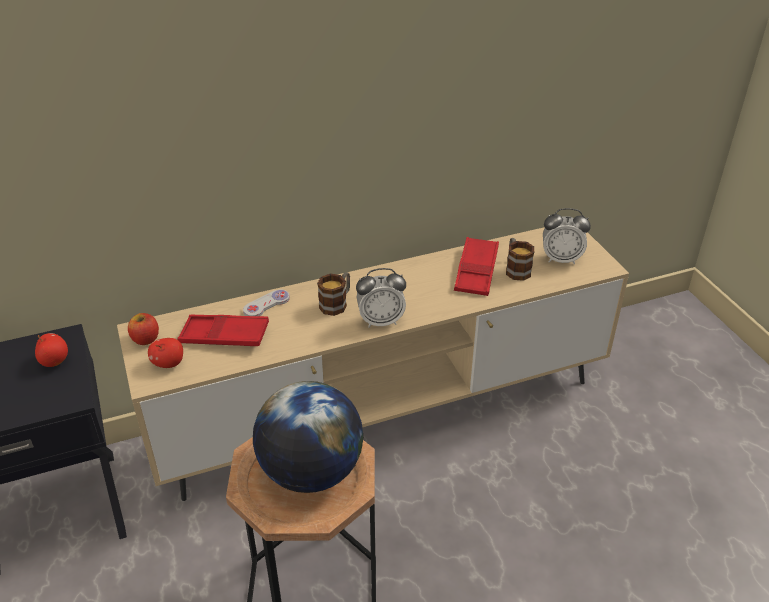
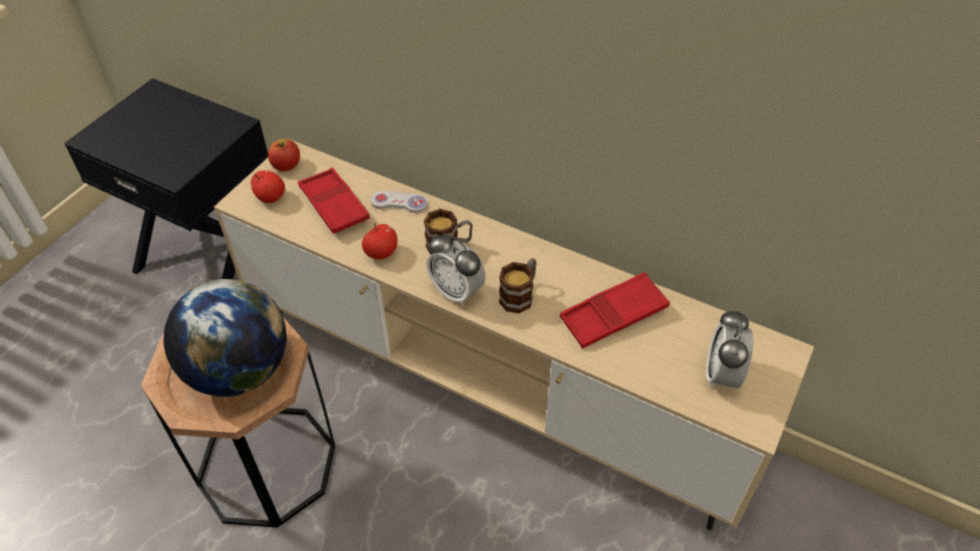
camera: 50 degrees right, 10 degrees up
(54, 361) = (205, 137): apple -> apple (381, 253)
(516, 269) = (655, 345): mug -> mug (520, 295)
(561, 259) = (721, 374): alarm clock -> alarm clock turned 45 degrees clockwise

